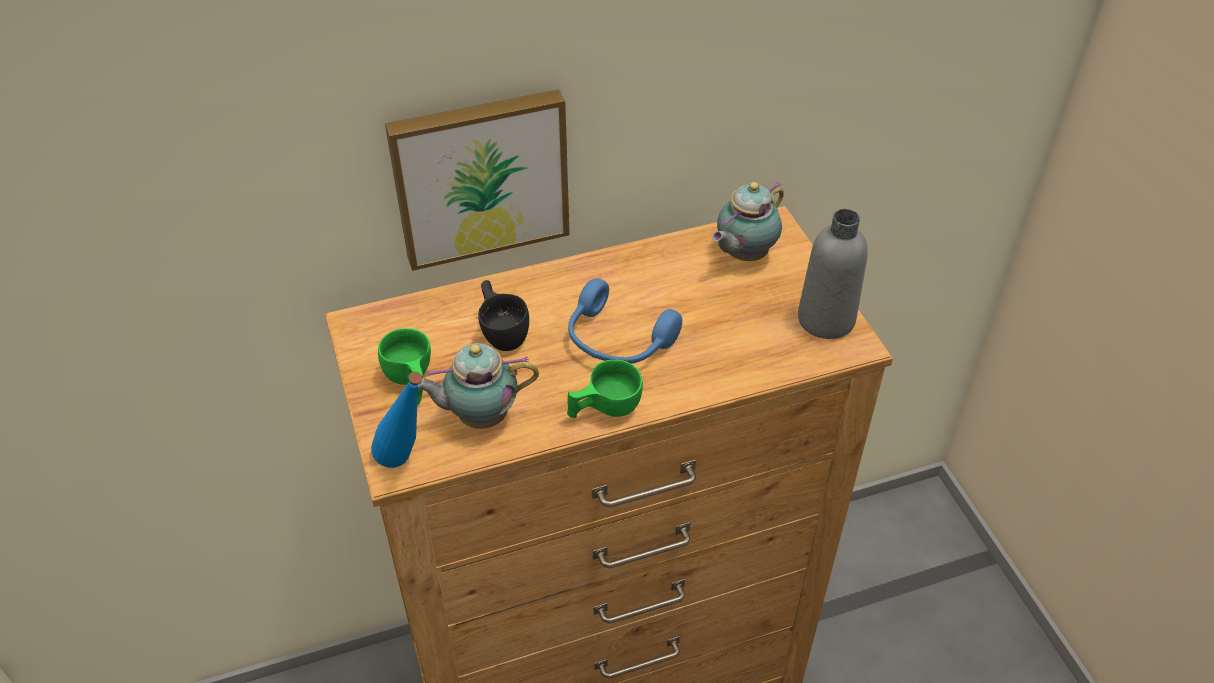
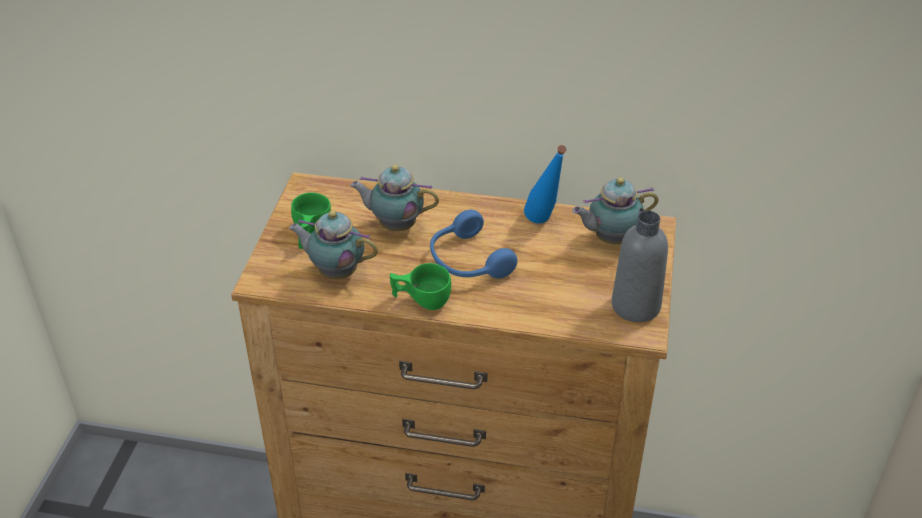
camera: 30 degrees right, 5 degrees down
(408, 465) = (268, 282): blue bottle -> blue bottle (544, 225)
(480, 176) = (420, 106): picture -> none
(503, 331) = (395, 225): black cup -> teapot

